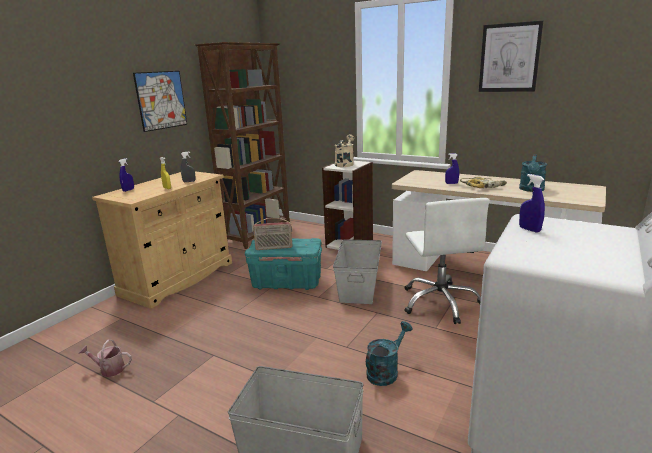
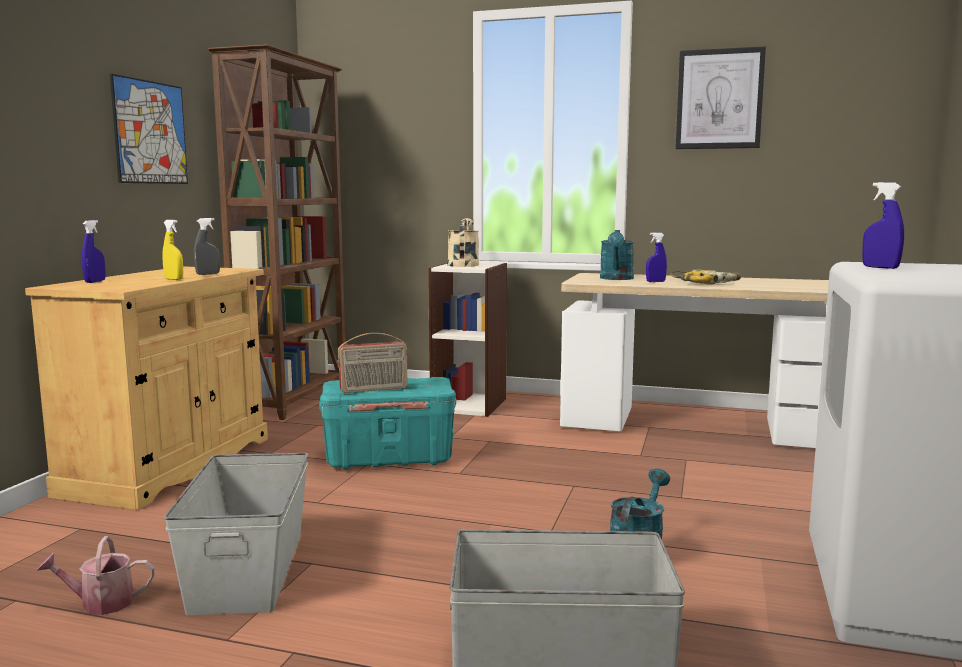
camera: 15 degrees left, 10 degrees down
(358, 286) = (521, 456): grey storage box -> grey storage box (247, 570)
(440, 302) = (667, 467): white office chair -> none
(531, 190) = (780, 284): turquoise watering can -> turquoise watering can (616, 279)

